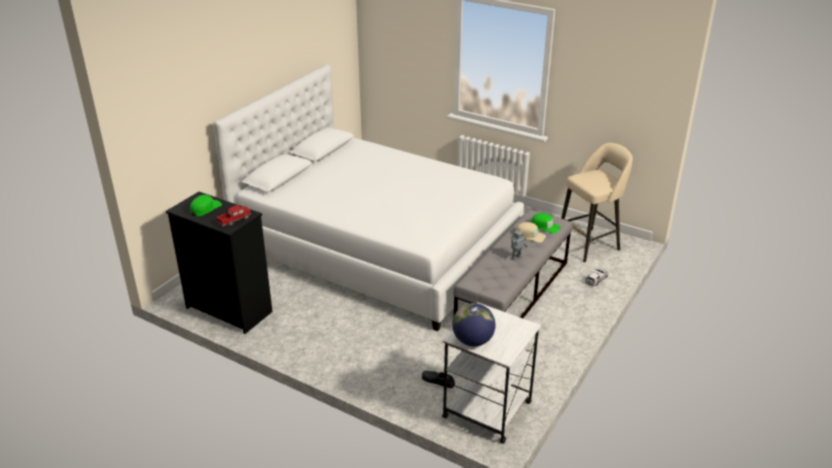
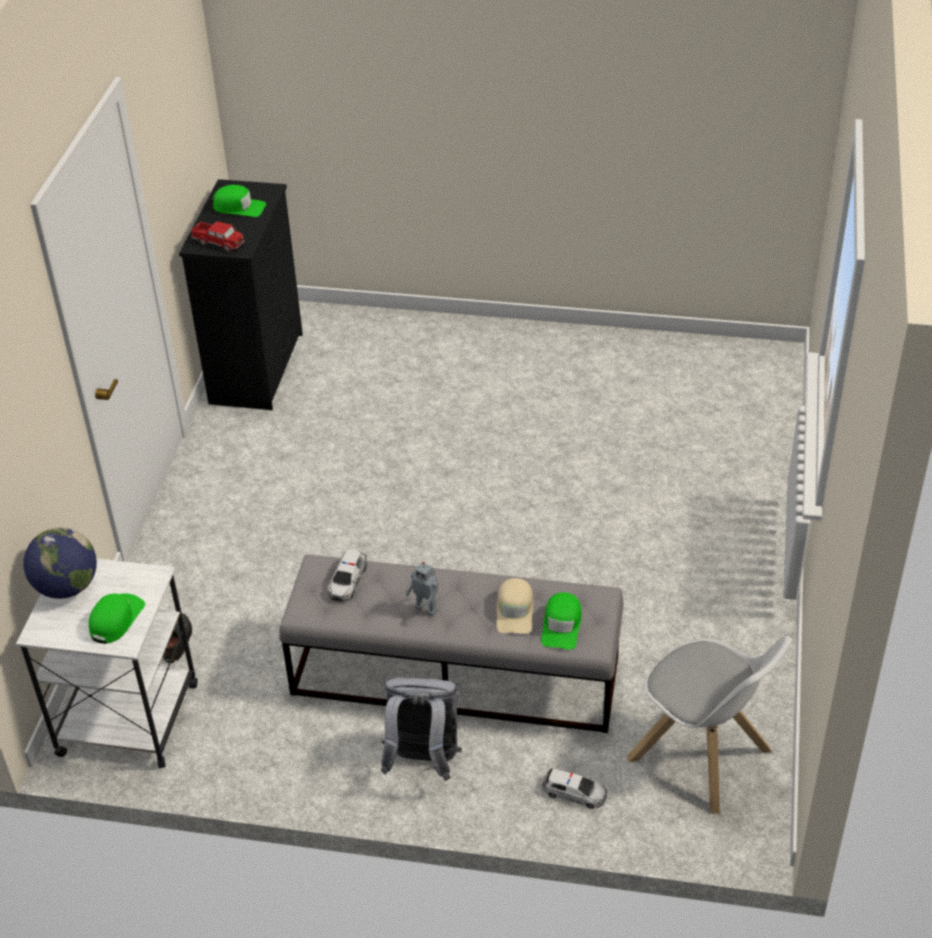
camera: 70 degrees right, 10 degrees up
(376, 247) = (505, 459): white bed -> none
(484, 275) = (347, 580): none -> toy car
(508, 327) = (116, 619): none -> green cap
(561, 315) = (422, 761): none -> grey backpack
(589, 244) = (703, 757): beige stool -> chair

